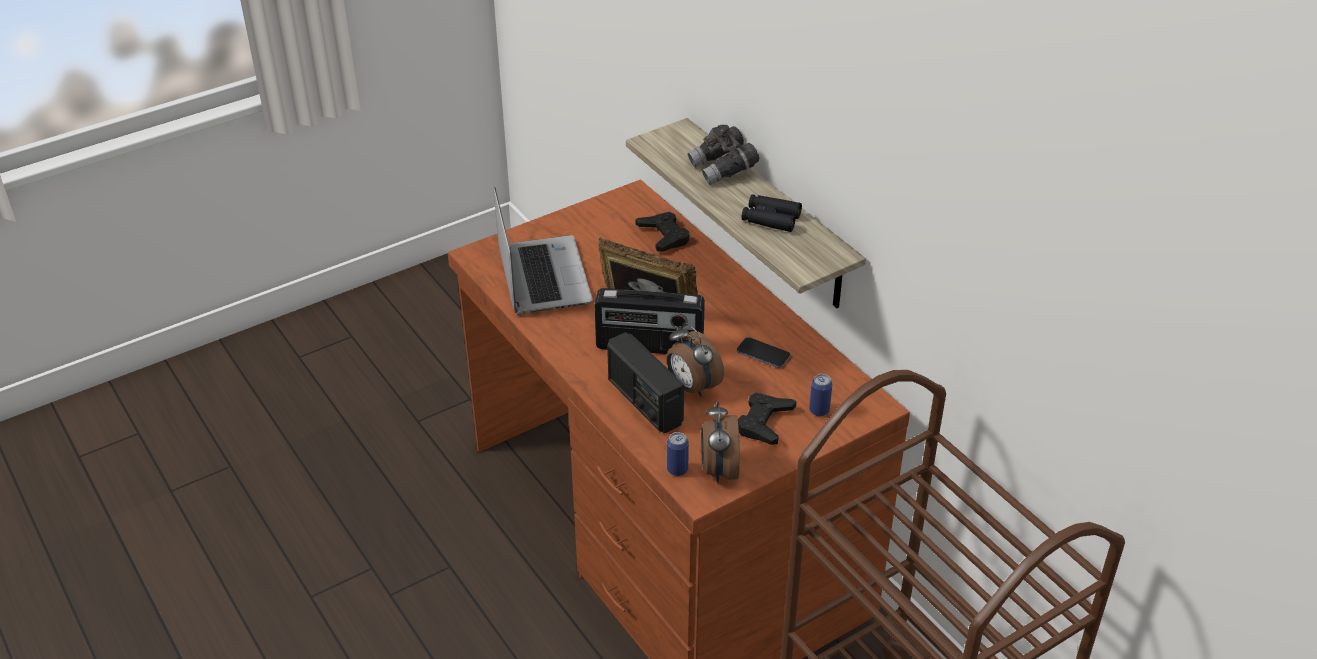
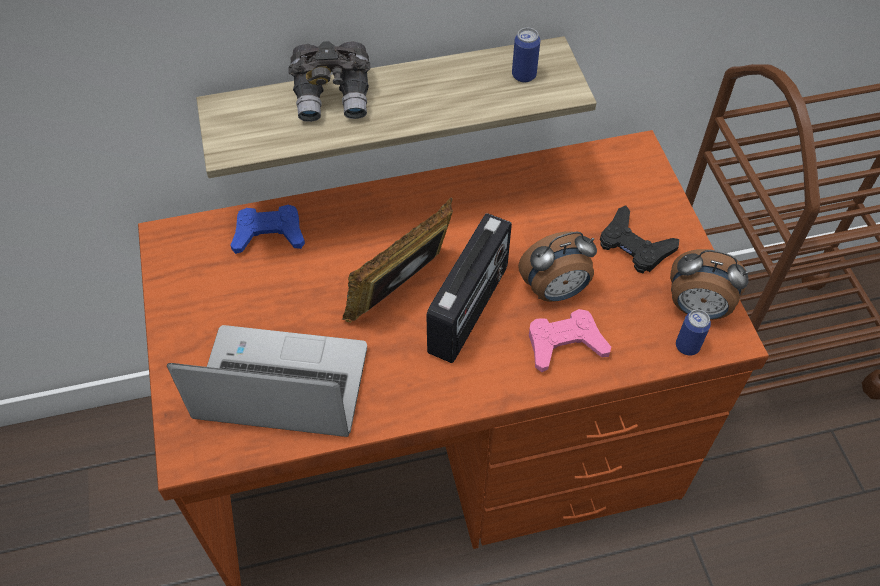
camera: 70 degrees left, 15 degrees up
(644, 402) = (565, 344): radio -> pink game controller
(664, 236) = (269, 234): black game controller -> blue game controller
(763, 354) = (525, 211): phone -> none
(770, 218) = (457, 86): black binoculars -> none
(819, 410) = (630, 195): can -> can (524, 75)

